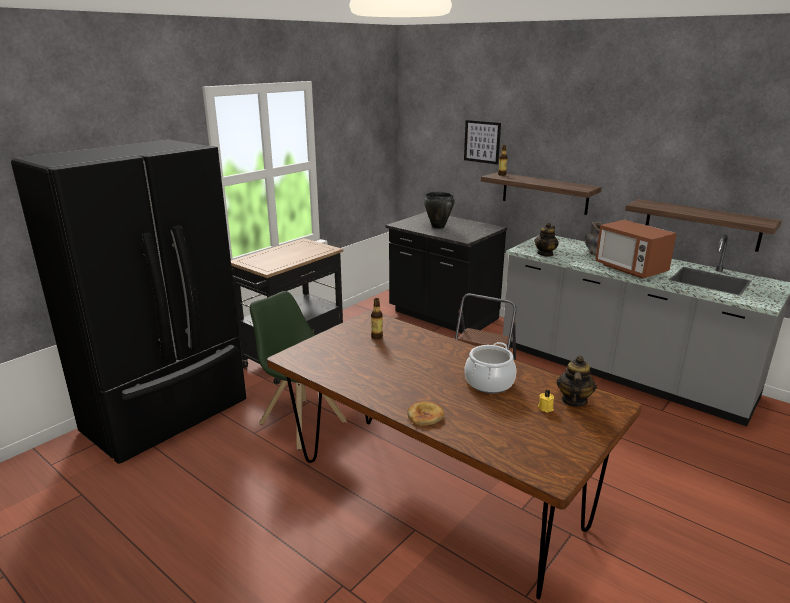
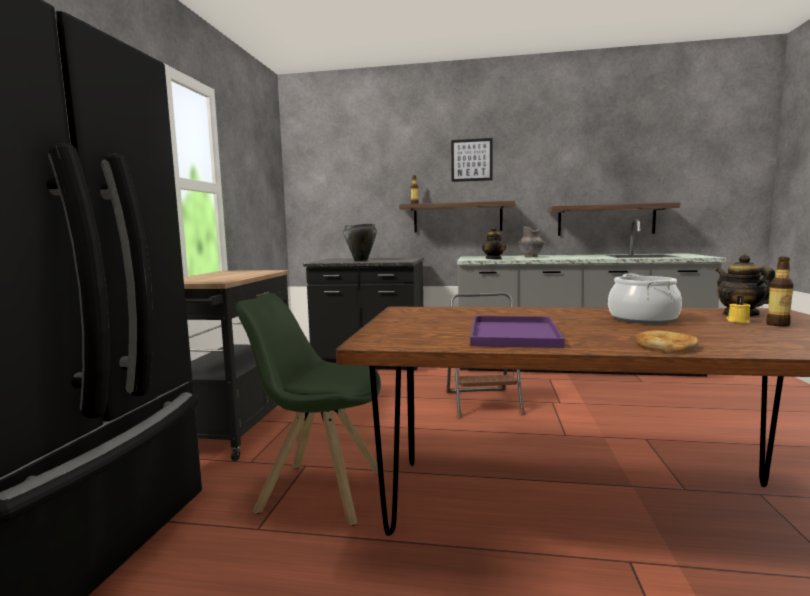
camera: 30 degrees left, 15 degrees down
(374, 374) = (515, 334): none -> purple tray
(377, 337) = (444, 316): bottle -> bottle (778, 324)
(482, 142) = (385, 178): picture -> picture (471, 160)
(630, 269) = (577, 257): microwave -> none

